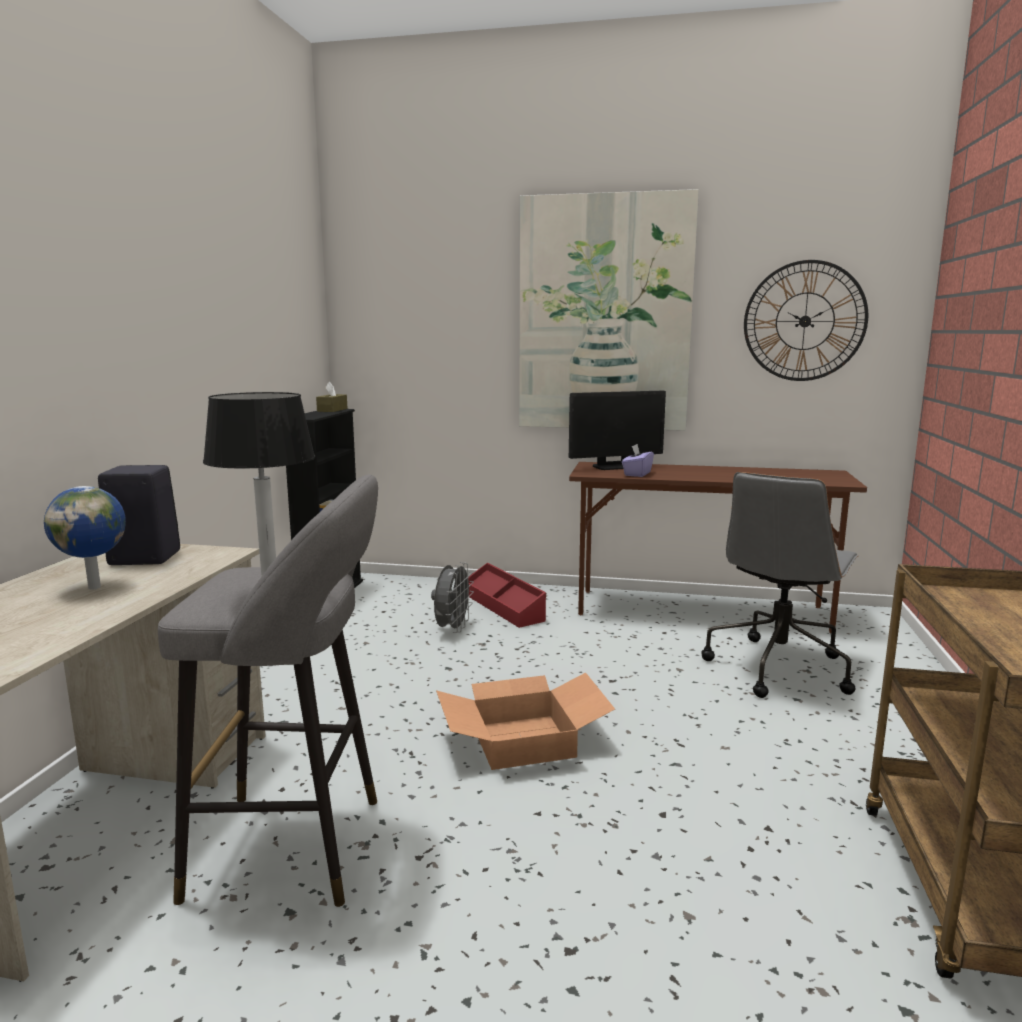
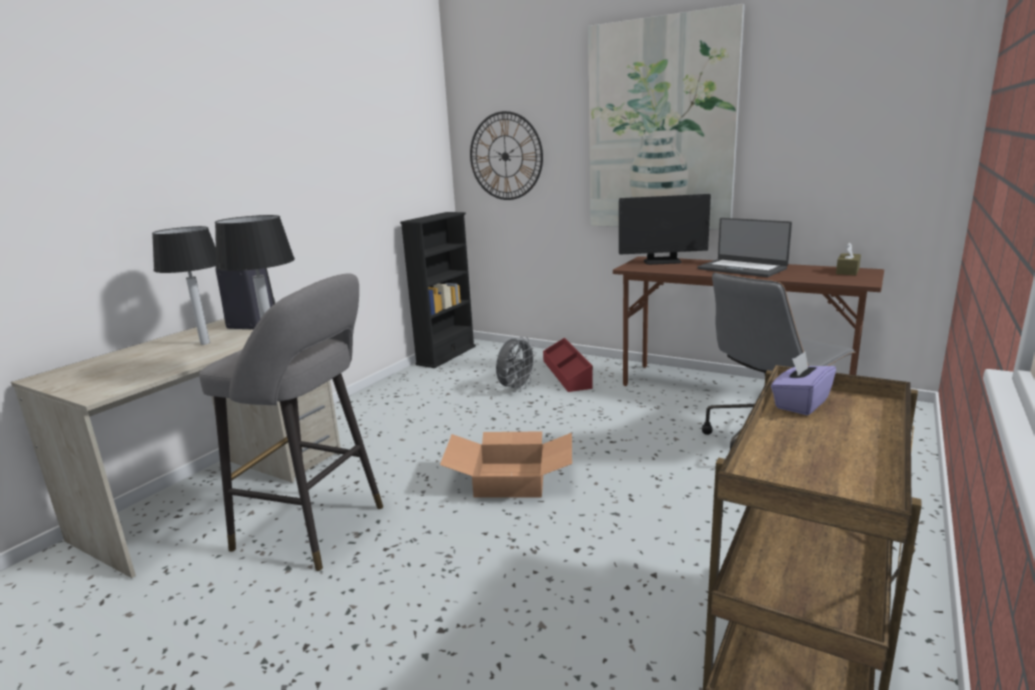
camera: 20 degrees right, 5 degrees up
(96, 587) = (205, 343): globe -> table lamp
(332, 410) = (447, 213): brown tissue box -> brown tissue box (847, 271)
(637, 474) = (673, 269): purple tissue box -> purple tissue box (800, 403)
(710, 472) = (742, 268): none -> laptop
(804, 321) = (847, 124): wall clock -> wall clock (505, 156)

